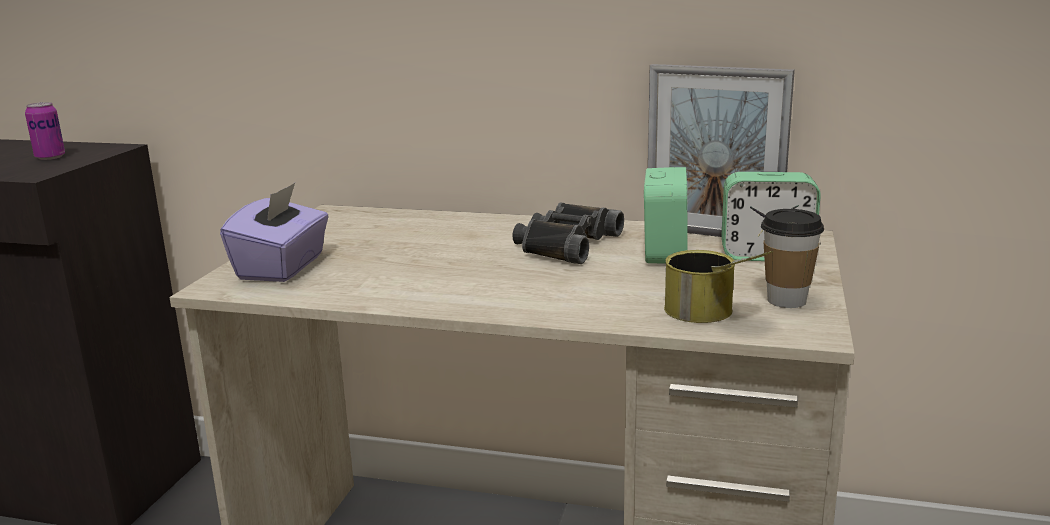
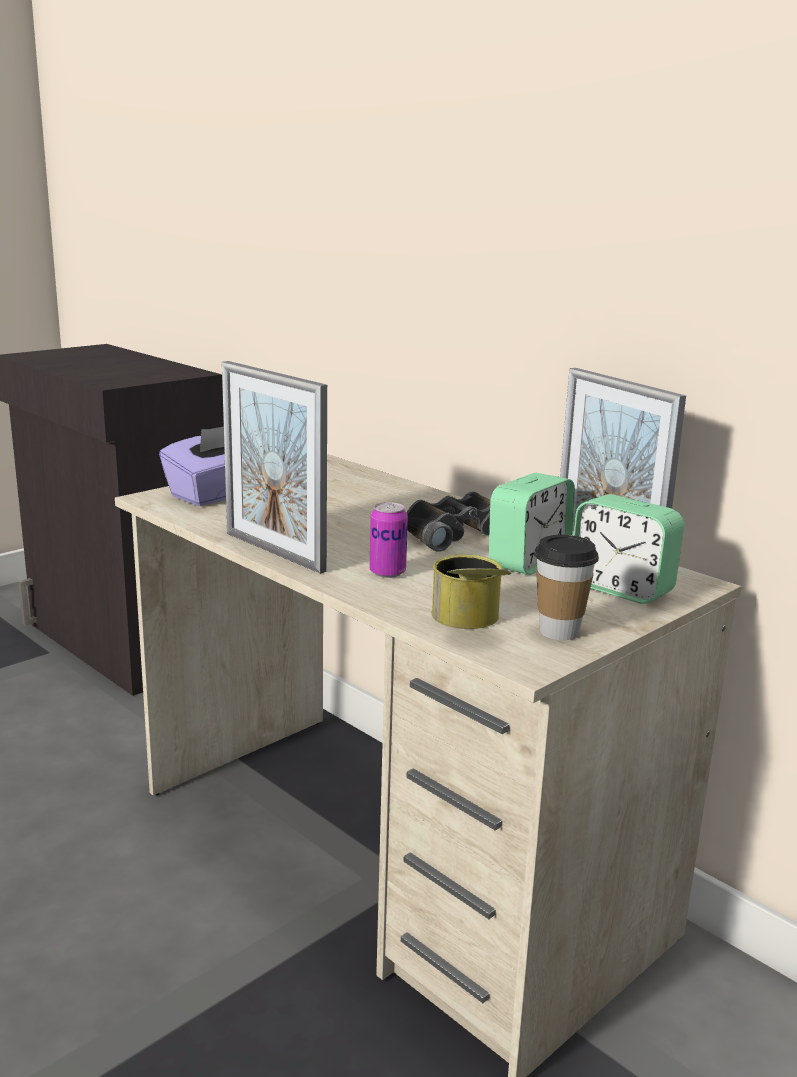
camera: 30 degrees right, 0 degrees up
(50, 157) = (143, 372): can -> can (387, 572)
(439, 304) = (274, 552): none -> picture frame

